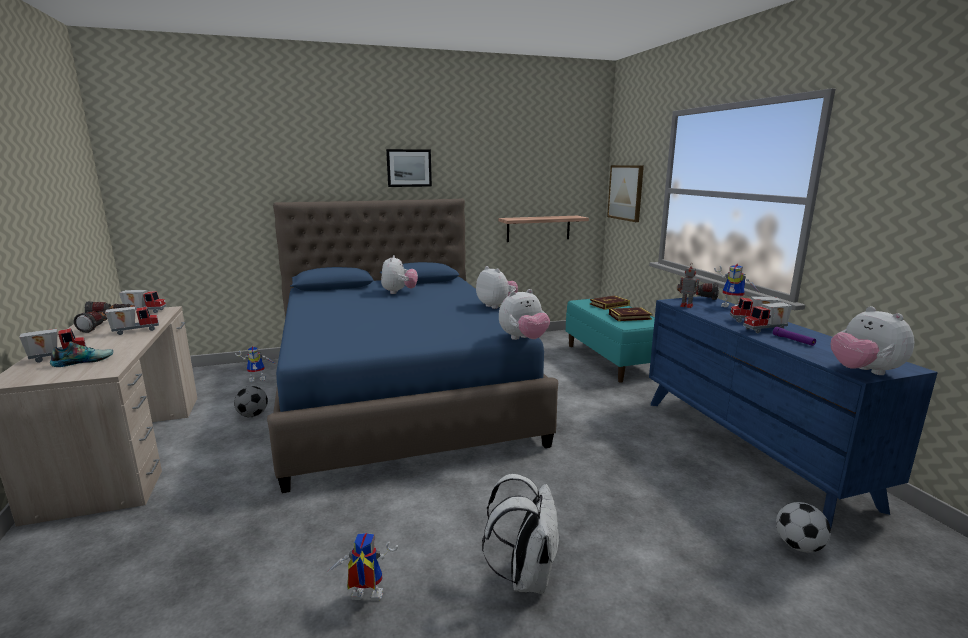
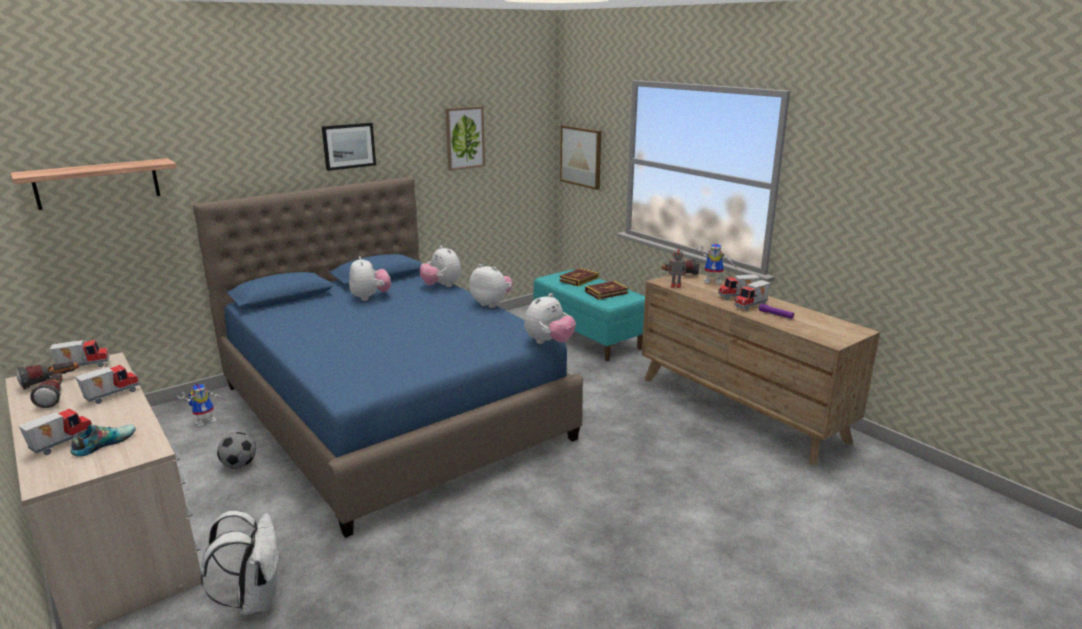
camera: 20 degrees left, 5 degrees up
(363, 599) = (494, 605): toy robot -> none
(516, 170) = (464, 138): none -> picture
(525, 576) = (615, 553): white backpack -> white backpack (255, 599)
(538, 228) = (491, 200): shelf -> shelf (97, 183)
(749, 448) = (740, 409): blue dresser -> brown dresser
(798, 546) = (799, 482): football -> none
(864, 372) = (834, 339): plush toy -> plush toy (441, 286)

